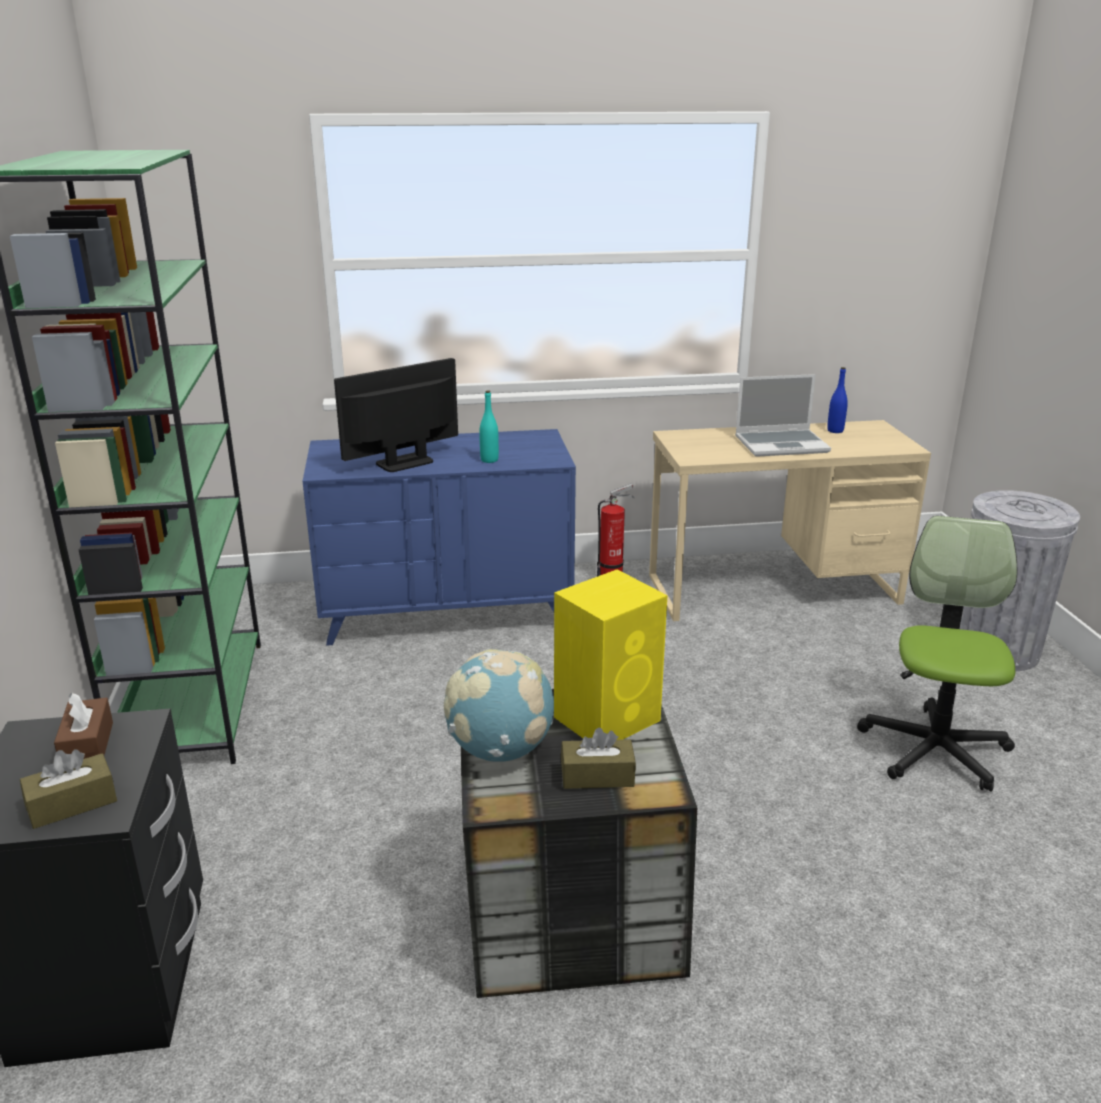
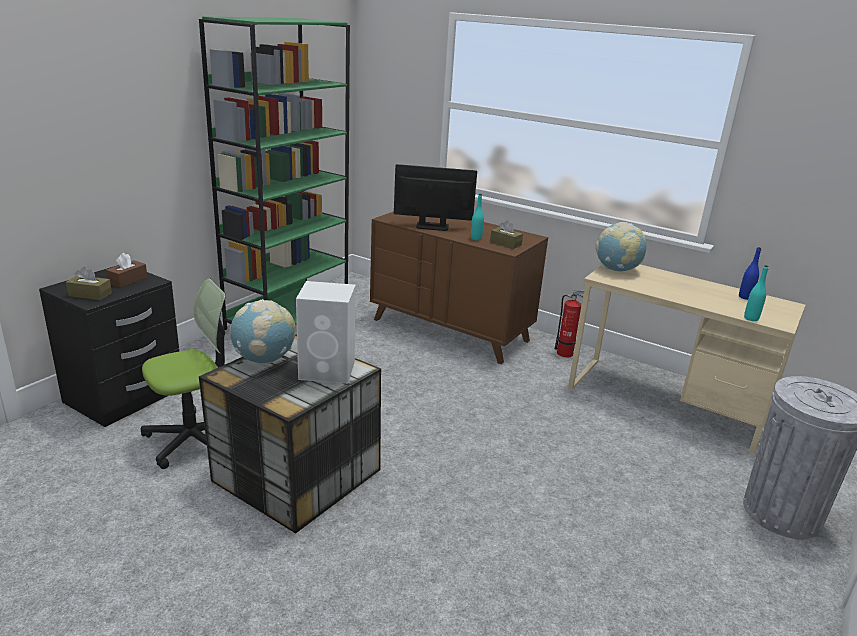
camera: 40 degrees right, 0 degrees up
(447, 612) = (451, 330): blue dresser -> brown dresser
(597, 776) = (277, 387): brown tissue box -> brown tissue box (505, 243)
(609, 718) = (328, 370): yellow speaker -> white speaker
(687, 444) = (616, 270): none -> globe
(782, 444) = (683, 291): laptop -> none
(880, 451) = (751, 318): none -> turquoise bottle
(935, 749) = (619, 534): office chair -> office chair (194, 439)

